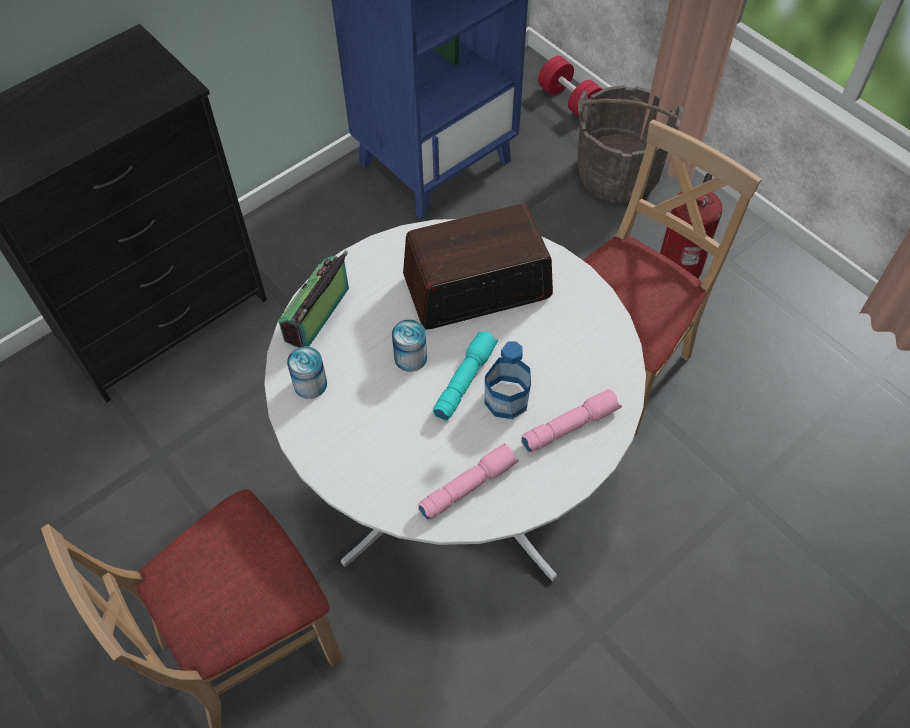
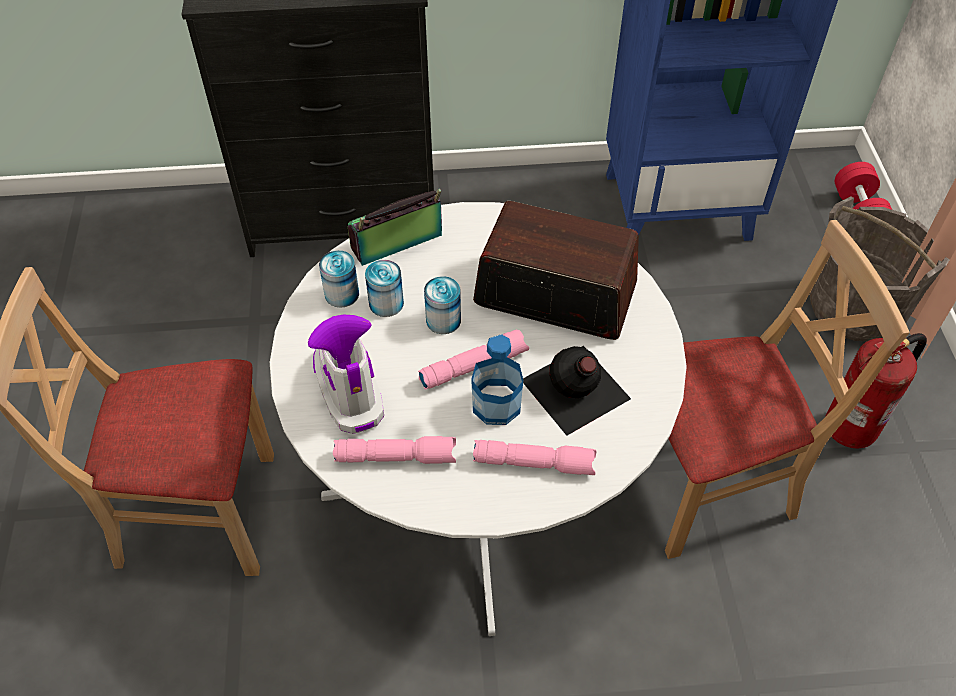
camera: 35 degrees right, 5 degrees down
(353, 370) = (386, 303): none -> can
(384, 457) = (348, 389): none -> boot
(464, 379) = (473, 365): turquoise flashlight -> pink flashlight
(553, 354) = (575, 390): none -> black bottle

